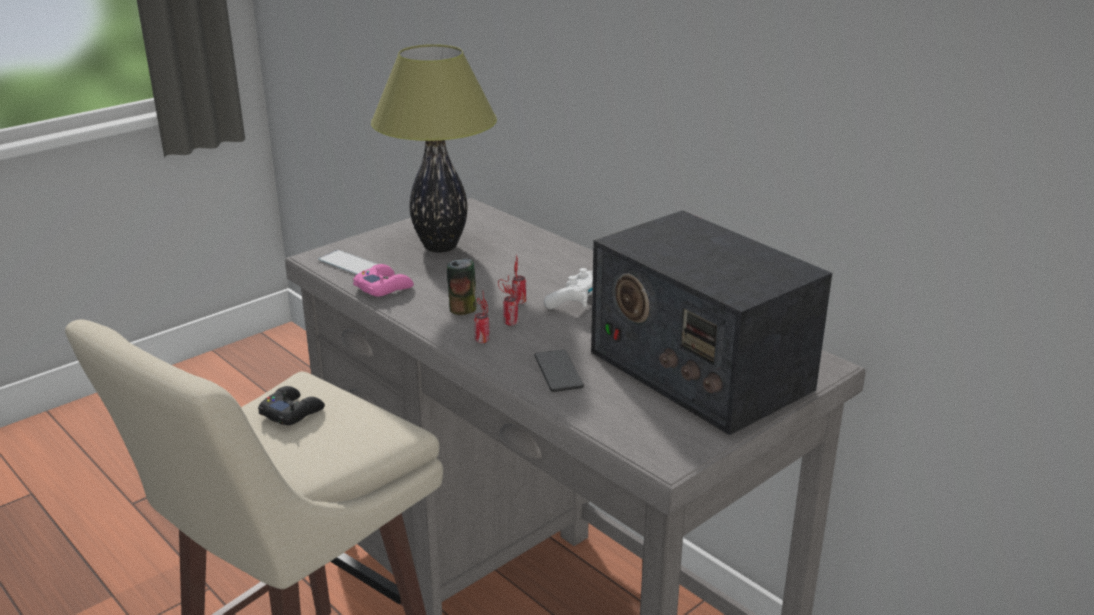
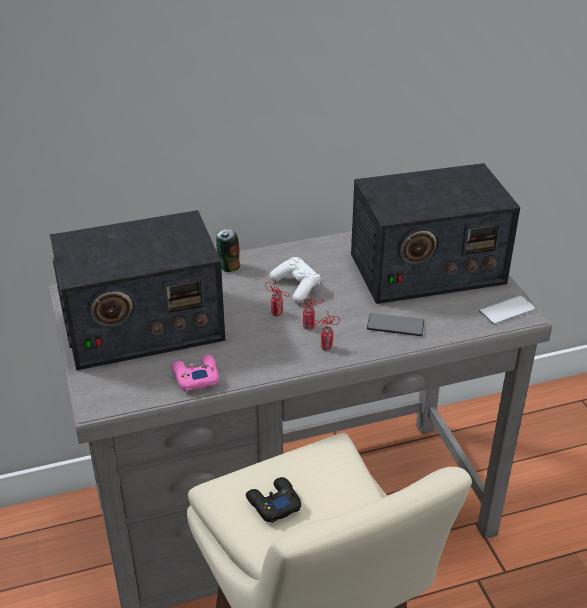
camera: 65 degrees left, 10 degrees up
(348, 263) = (128, 387): phone -> phone (507, 310)
(441, 247) = (142, 326): table lamp -> radio
(463, 310) = (270, 344): can -> can (228, 266)

